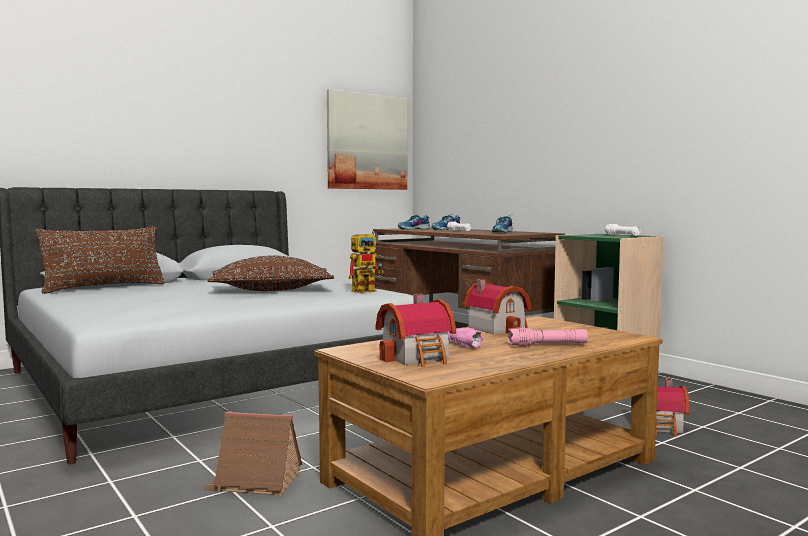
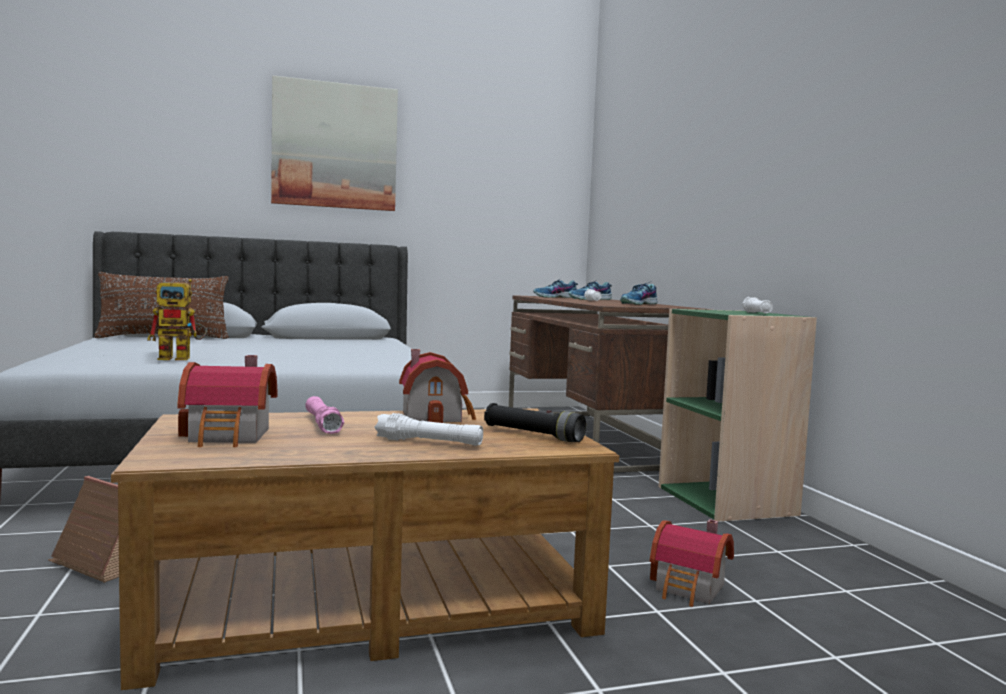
camera: 20 degrees right, 0 degrees up
(271, 290) = (304, 352): brown pillow -> none
(367, 142) = (526, 192): picture -> picture (335, 146)
(367, 290) = (400, 361): toy robot -> toy robot (182, 358)
(547, 345) = (429, 442): pink flashlight -> white flashlight
(589, 333) = (533, 435): none -> black flashlight

